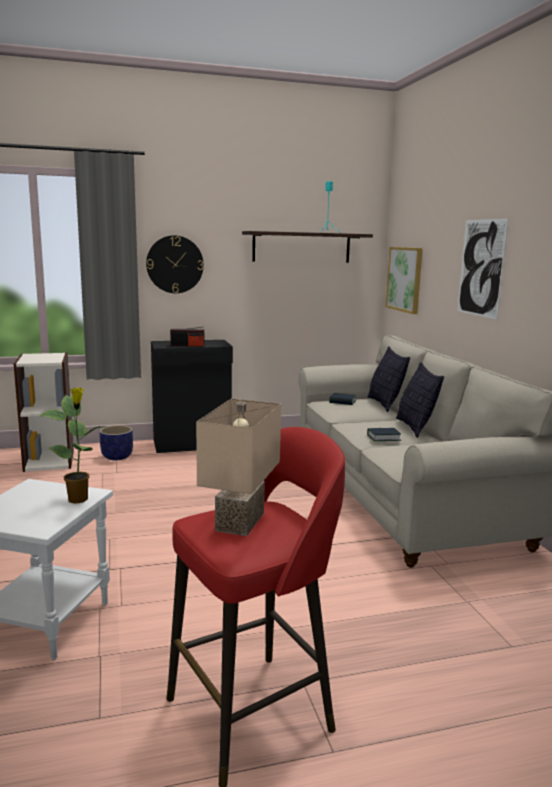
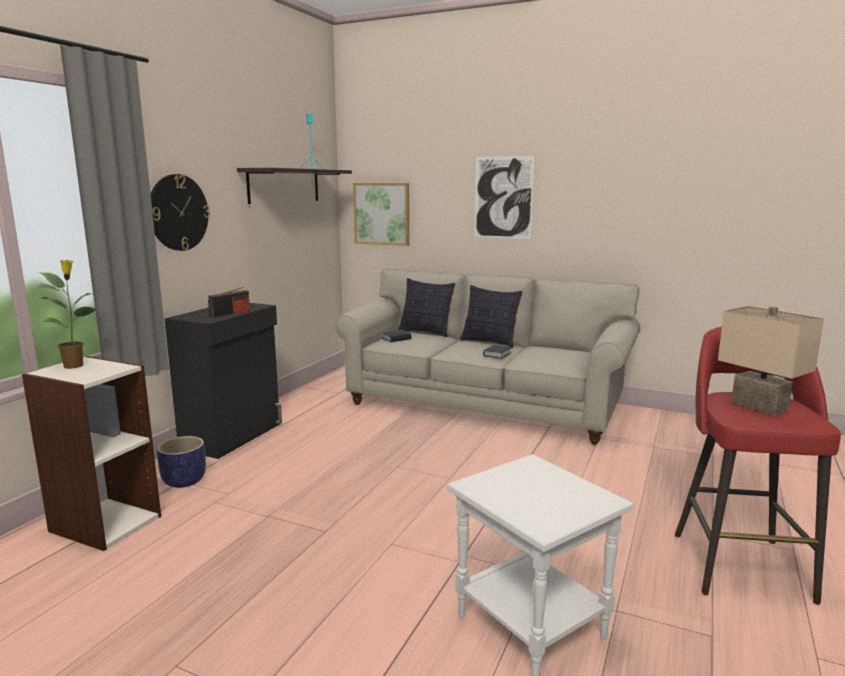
camera: 50 degrees left, 0 degrees up
(79, 499) = (544, 471): potted plant -> potted plant (75, 365)

